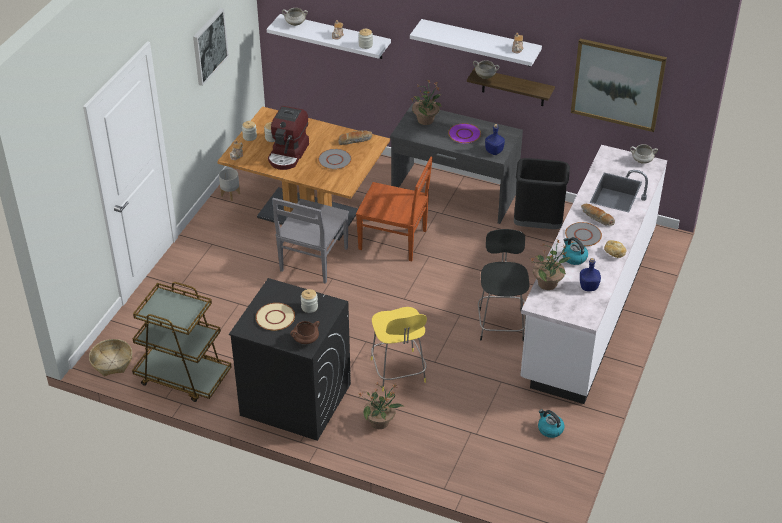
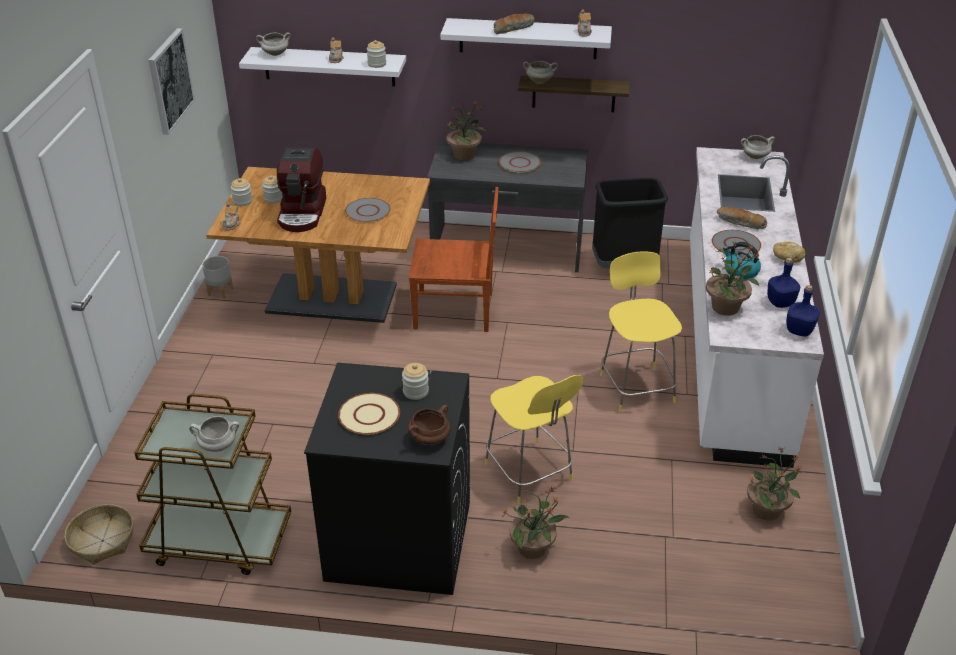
camera: 15 degrees left, 5 degrees down
(183, 318) = (217, 446): none -> white cooking pot
(313, 260) = (358, 352): grey chair -> none
(355, 140) = (385, 186): bread -> bread (513, 28)
(464, 134) = (519, 163): purple plate -> grey plate
(493, 151) = (565, 175): blue bottle -> blue bottle (798, 330)
(501, 323) = (636, 386): black stool -> yellow stool
(550, 429) = (767, 510): kettle -> potted plant
(617, 84) = (713, 63): picture -> none

